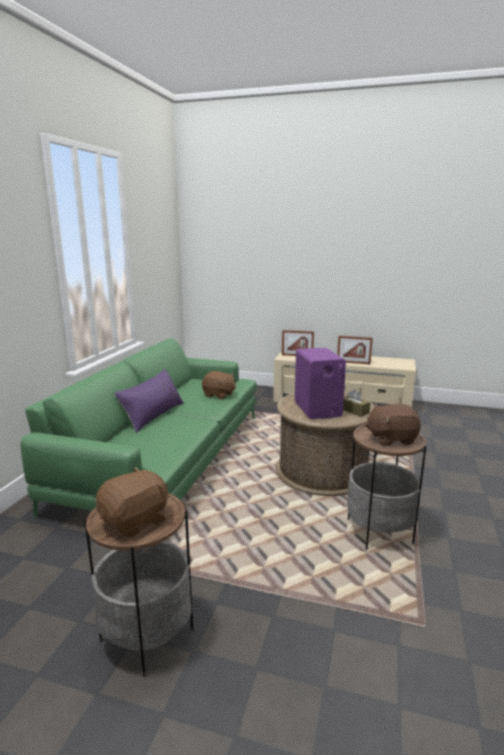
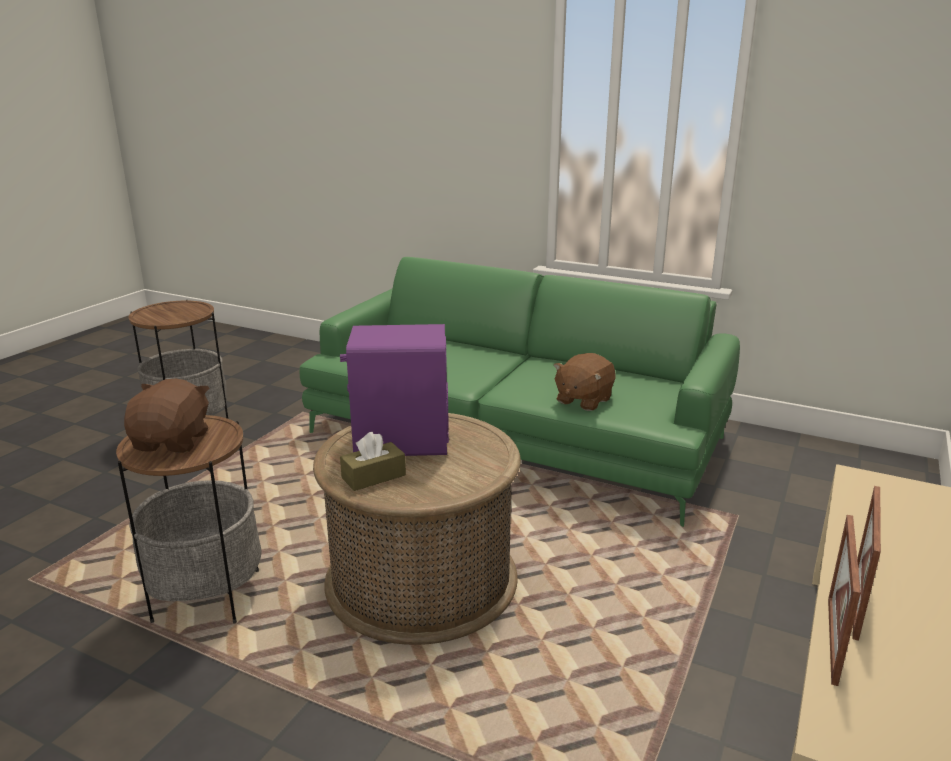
camera: 100 degrees right, 5 degrees up
(136, 521) = (164, 312): brown plush toy -> none
(153, 415) = (500, 356): purple pillow -> none
(297, 355) = (899, 504): picture frame -> picture frame (832, 639)

